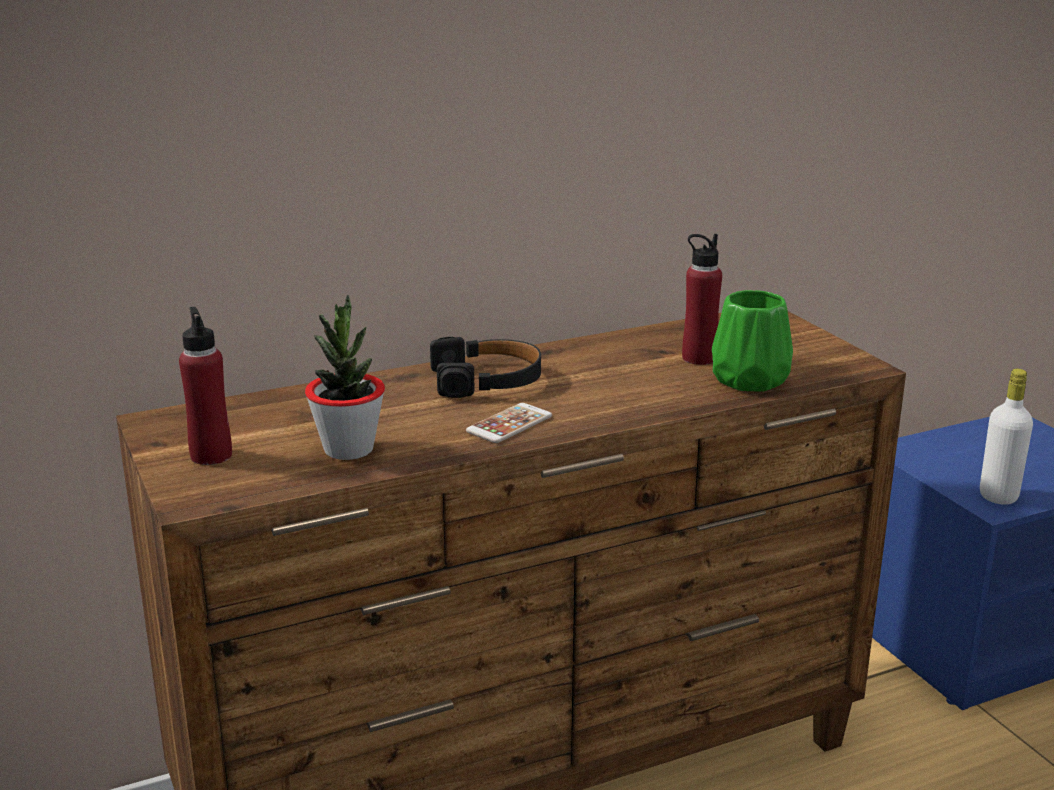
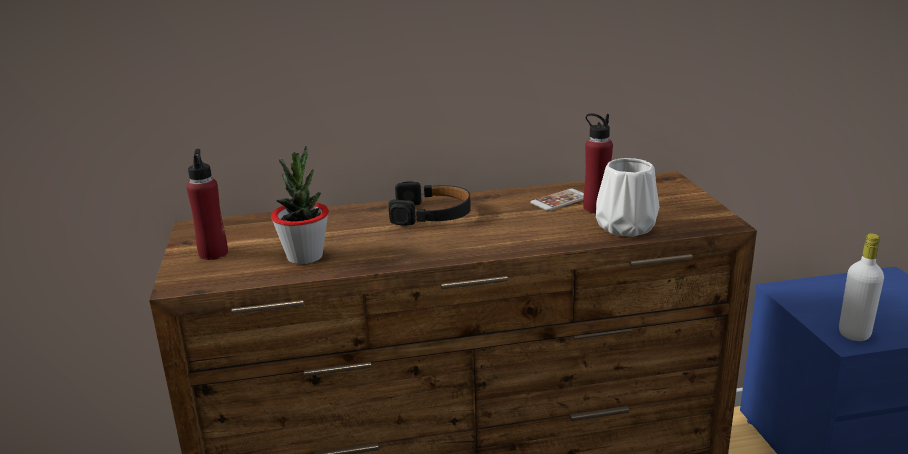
camera: 15 degrees right, 0 degrees up
(509, 424) = (427, 247): phone -> phone (560, 200)
(748, 380) = (624, 227): green vase -> white vase

